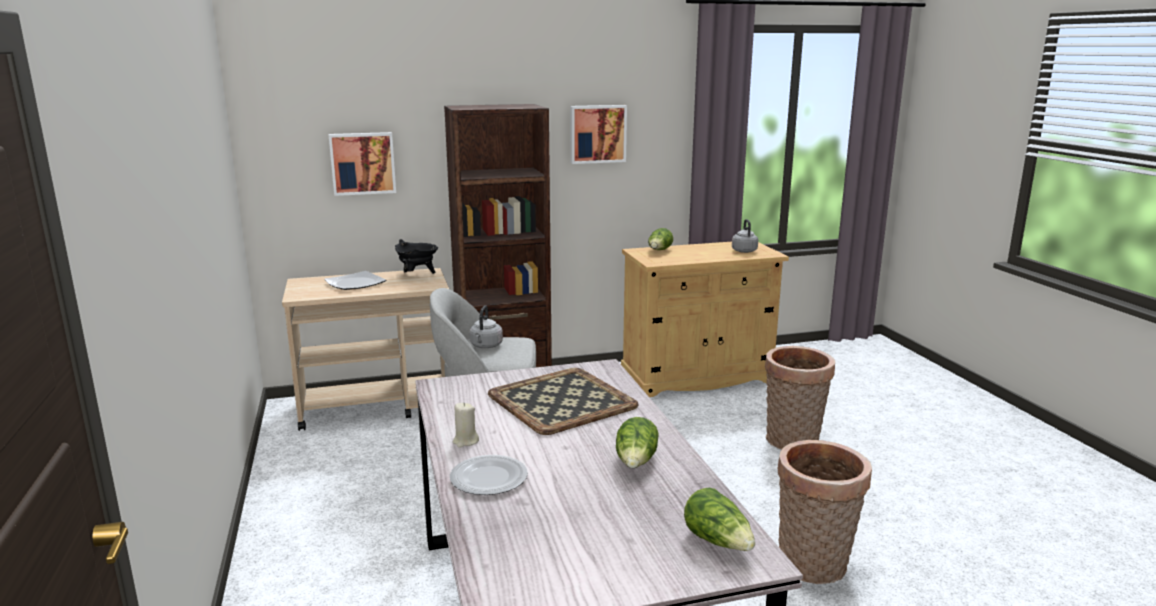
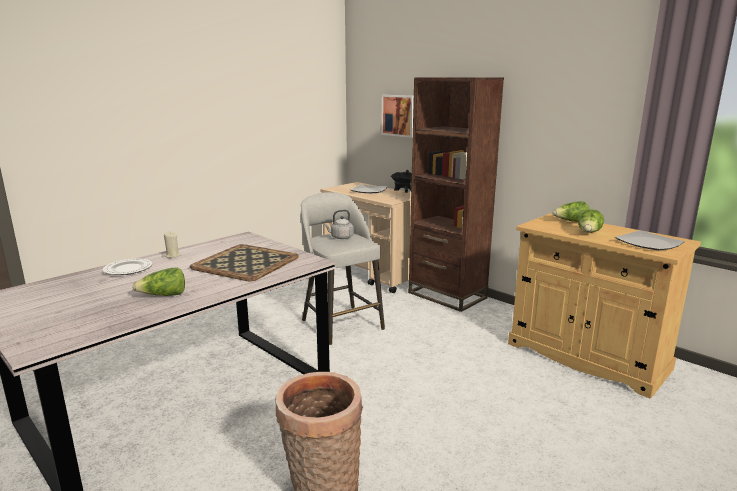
camera: 60 degrees right, 0 degrees up
(597, 134) = (556, 106): picture -> none
(718, 541) = (57, 335): lettuce -> lettuce (589, 233)
(744, 250) = (648, 243): grey kettle -> plate
(792, 442) = (533, 436): basket -> none

